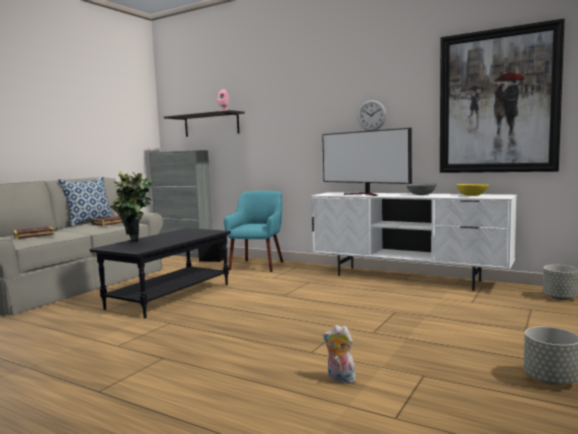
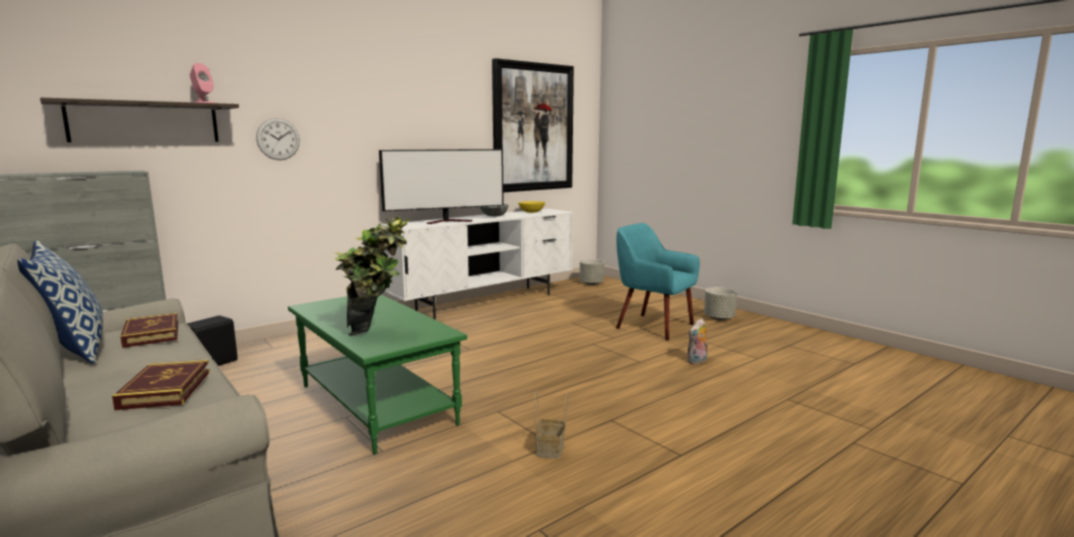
camera: 70 degrees left, 5 degrees up
(108, 346) = (550, 450): none -> basket
(169, 296) = (374, 404): black coffee table -> green coffee table
(257, 265) = (311, 343): turquoise armchair -> turquoise armchair (653, 326)
(371, 115) = (428, 130): wall clock -> wall clock (278, 139)

